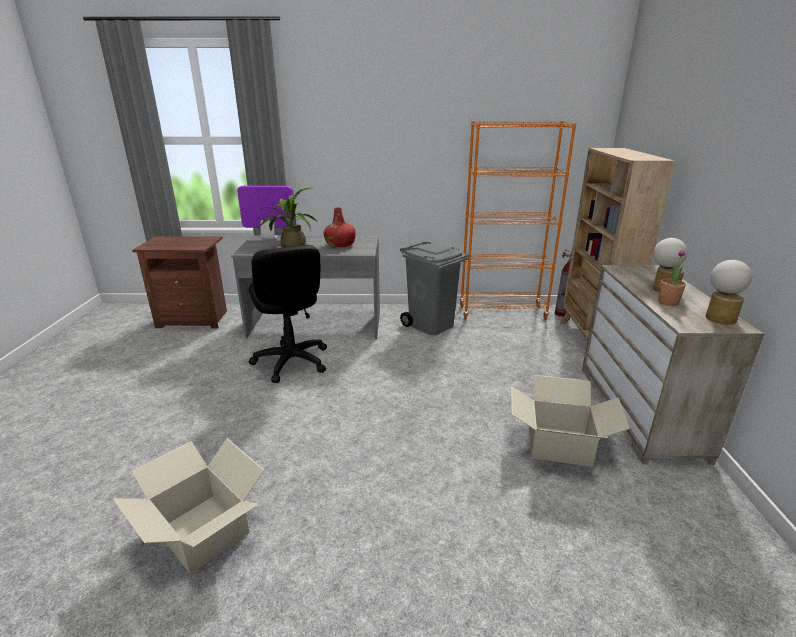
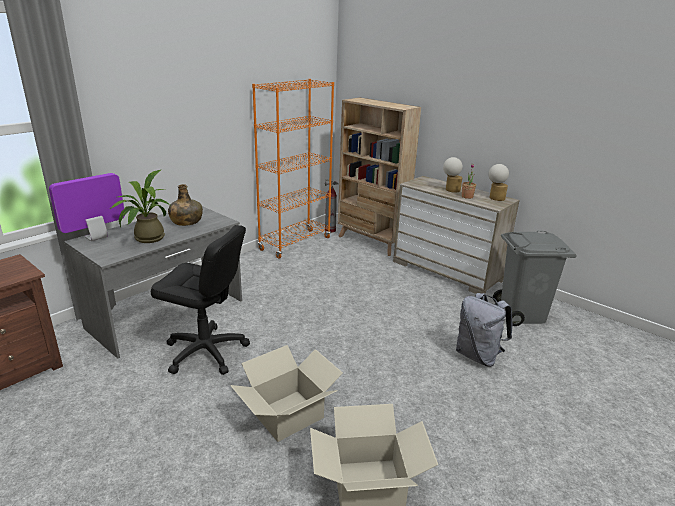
camera: 50 degrees left, 0 degrees up
(340, 244) = (186, 222): red bottle -> green bottle
(430, 325) = (263, 272): grey trash can -> grey trash can (522, 314)
(504, 517) = (478, 356): none -> grey backpack
(559, 446) = (445, 308): cardboard box -> cardboard box (288, 415)

